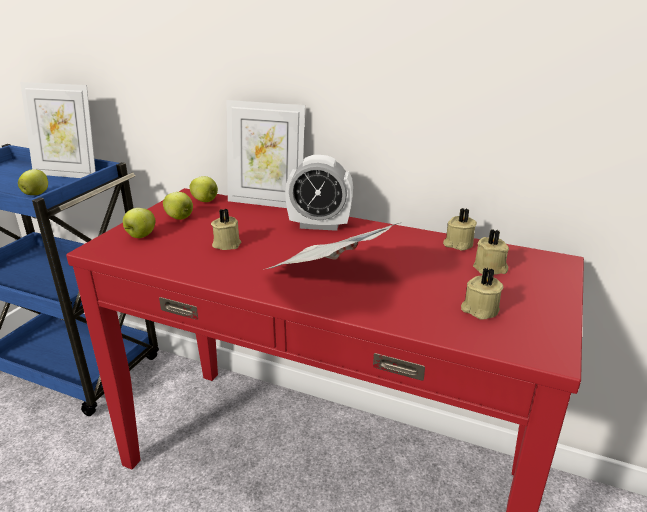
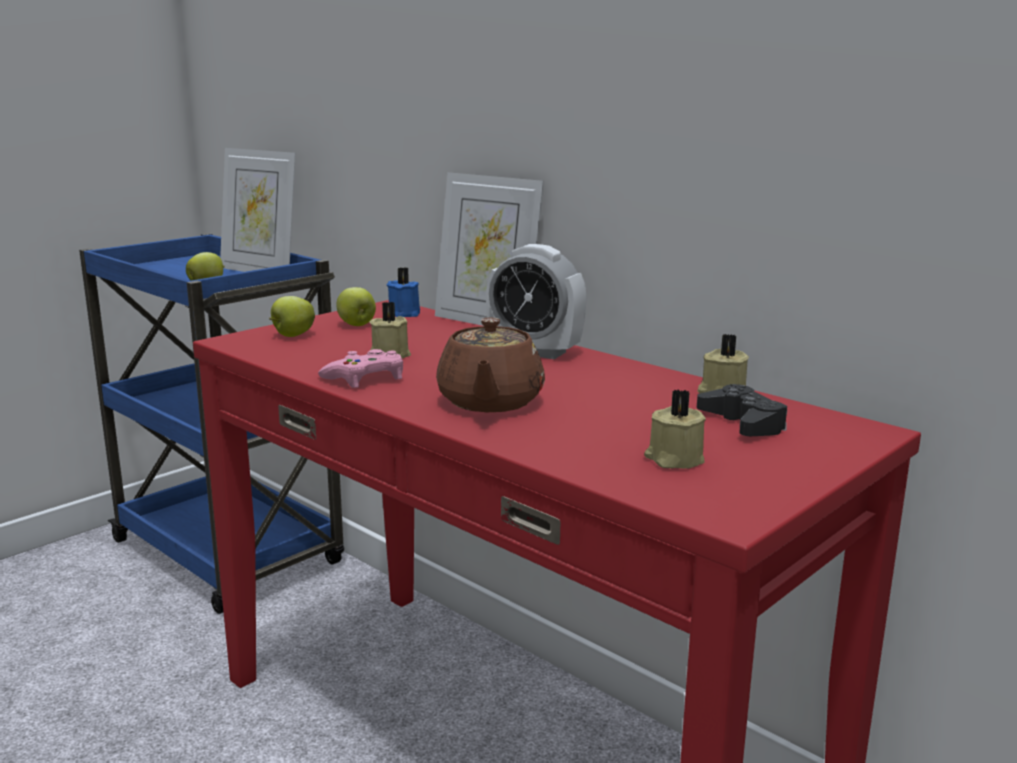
camera: 20 degrees right, 10 degrees down
(205, 201) = (405, 313): apple -> blue candle
(227, 271) = (365, 378): none -> pink game controller
(329, 279) = (489, 402): newspaper -> brown teapot
(490, 268) = (742, 423): beige candle -> black game controller

